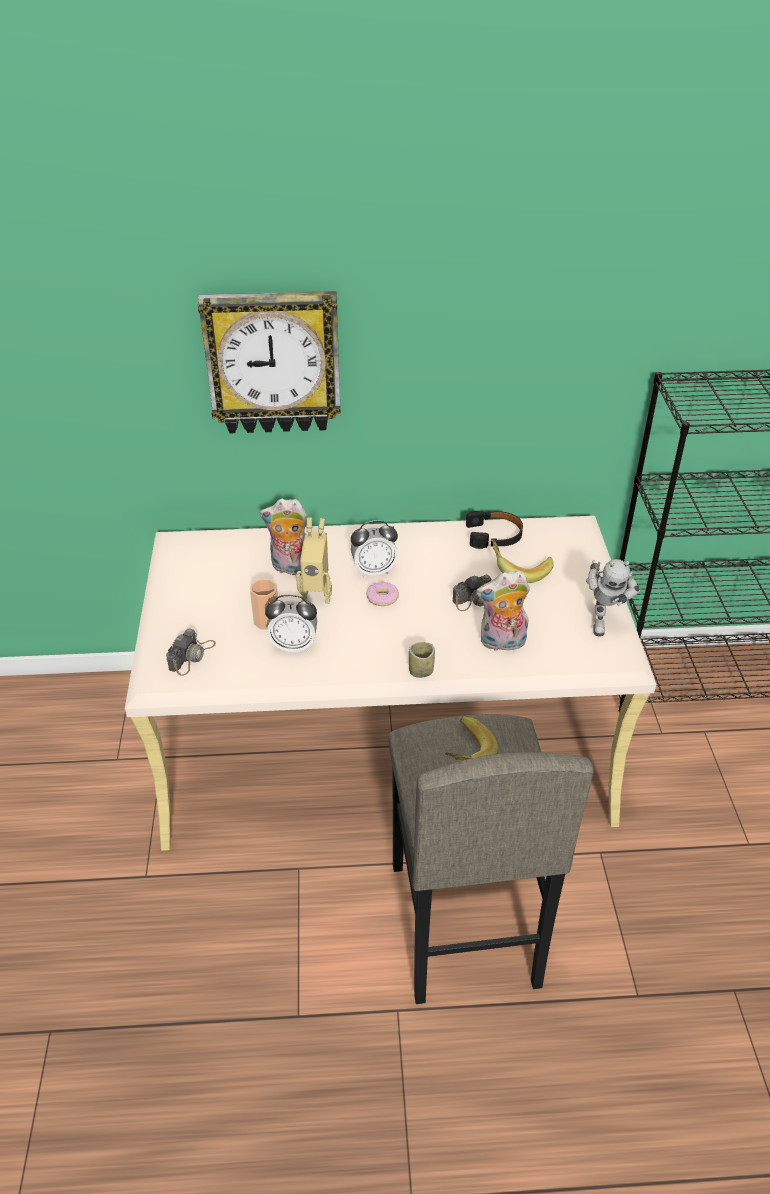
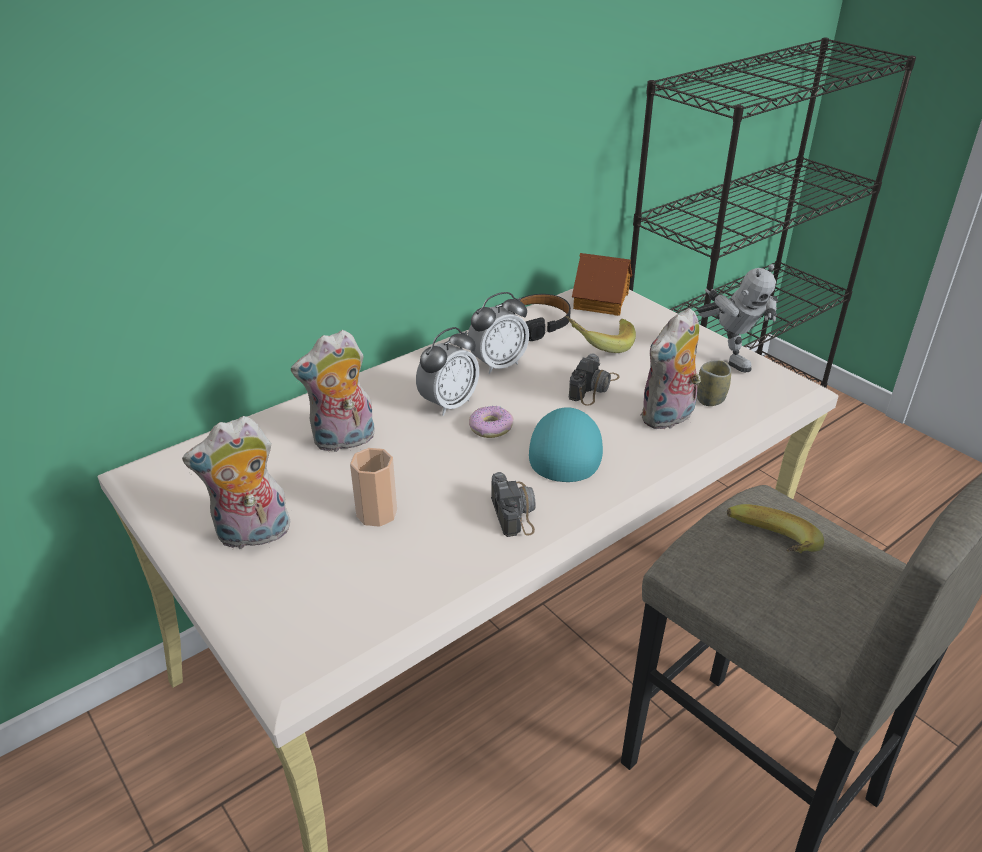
camera: 35 degrees left, 5 degrees down
(192, 656) = (316, 605): camera -> camera (514, 509)
(195, 603) = (252, 536): none -> plush toy
(273, 362) = (233, 147): wall clock -> none
(294, 646) = (444, 526): alarm clock -> alarm clock (498, 364)
(317, 594) = (408, 455): toy robot -> none
(413, 632) = (566, 447): none -> turquoise cap
(421, 671) = (623, 484): cup -> cup (710, 399)
(562, 536) = (602, 301): none -> toy house

